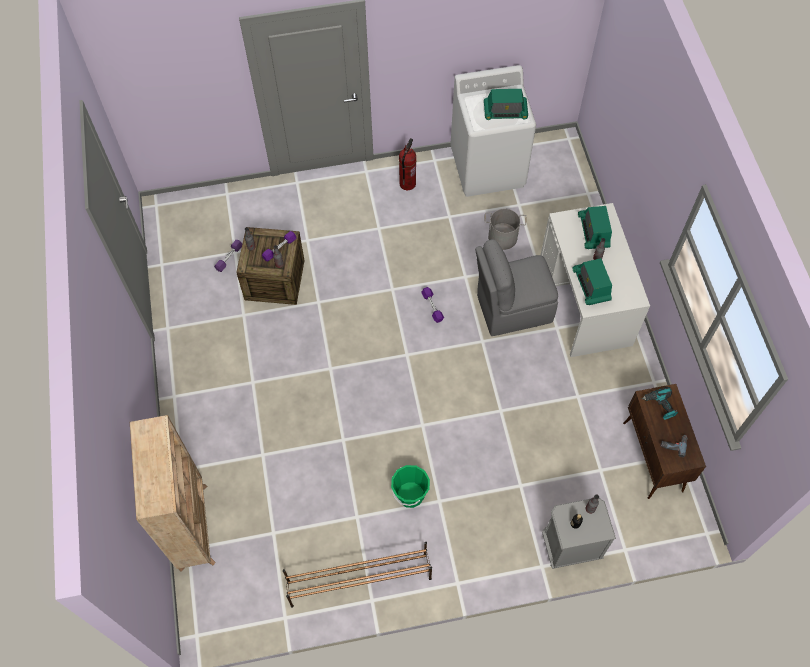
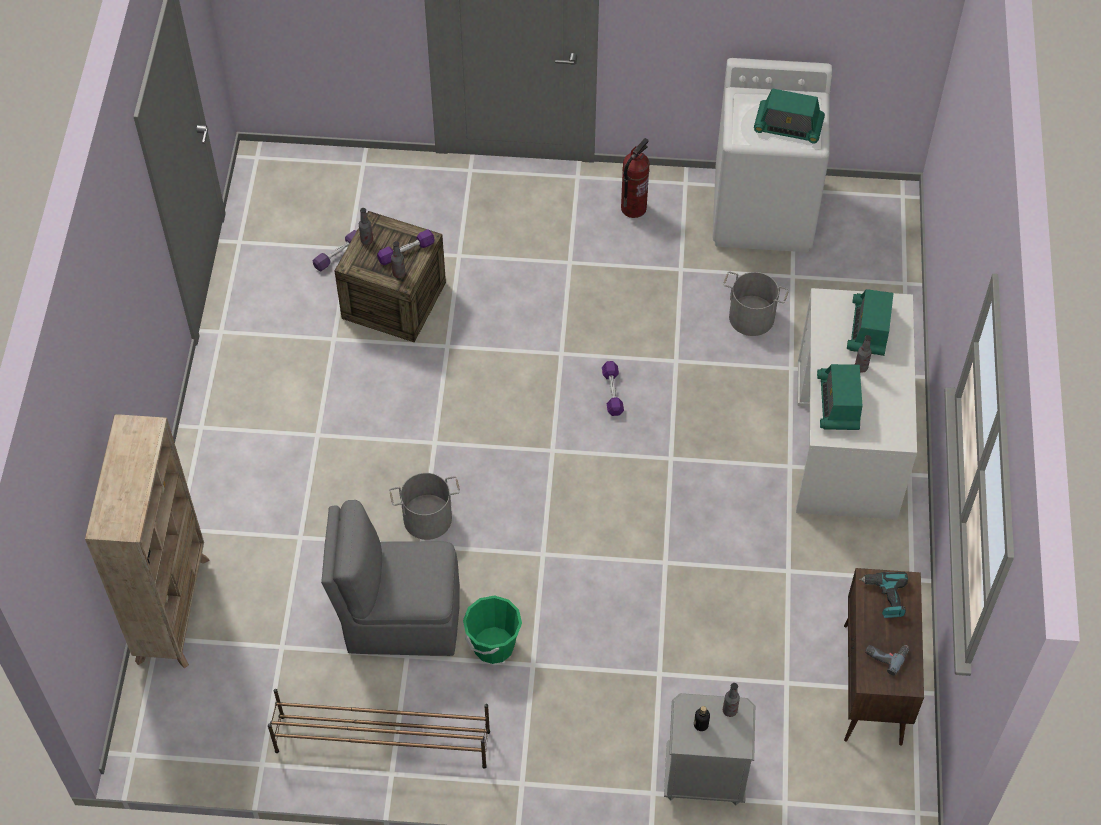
camera: 15 degrees right, 5 degrees down
(341, 420) = (427, 517): none -> grey bucket
(512, 309) = (731, 423): grey chair -> grey chair (399, 617)

